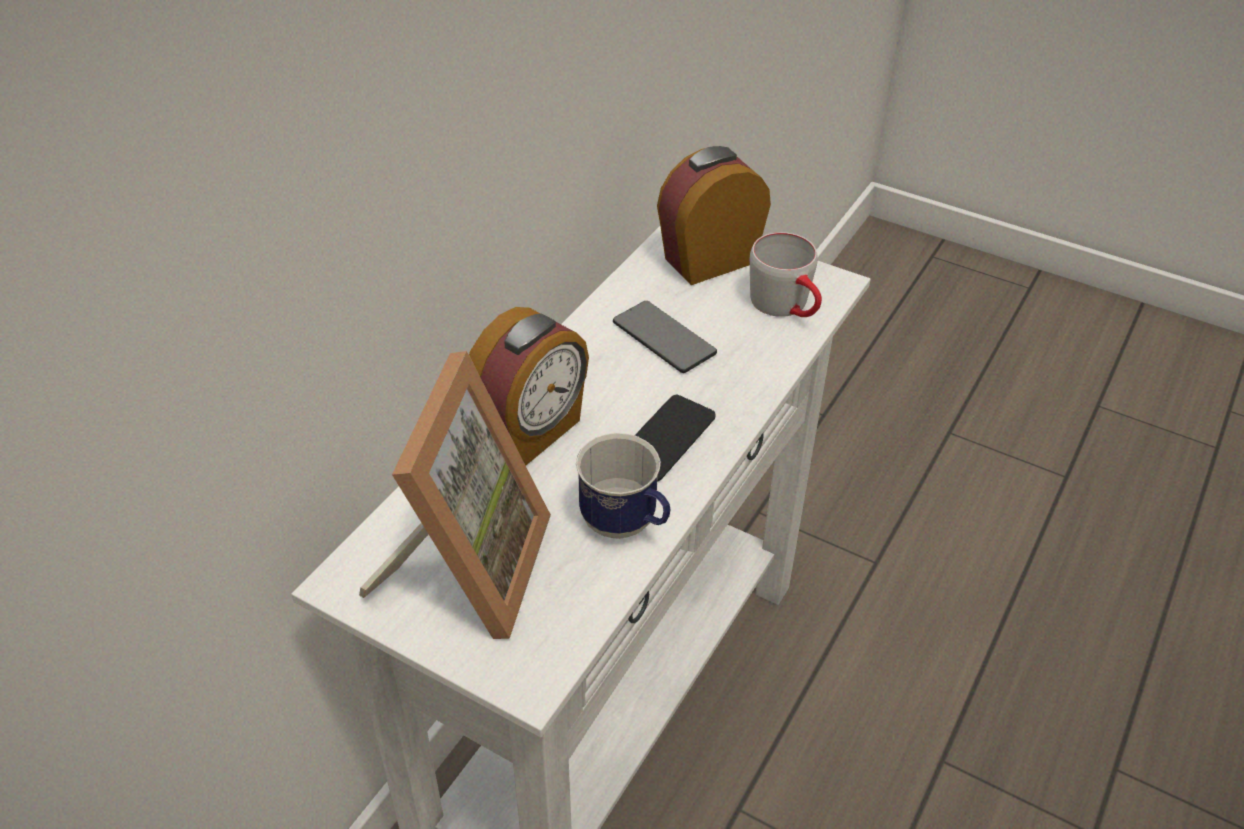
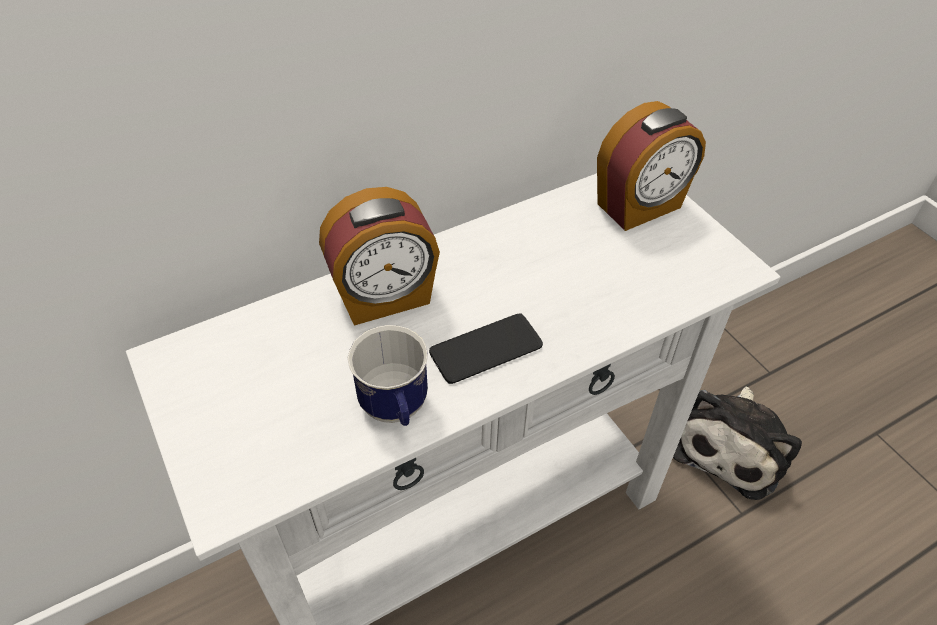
camera: 30 degrees right, 5 degrees up
(466, 567) = (252, 387): picture frame -> none
(664, 338) = (550, 261): phone -> none
(708, 260) = (640, 207): alarm clock -> alarm clock turned 150 degrees clockwise
(787, 307) = (680, 274): grey mug -> none
(828, 501) = (731, 445): none -> plush toy

